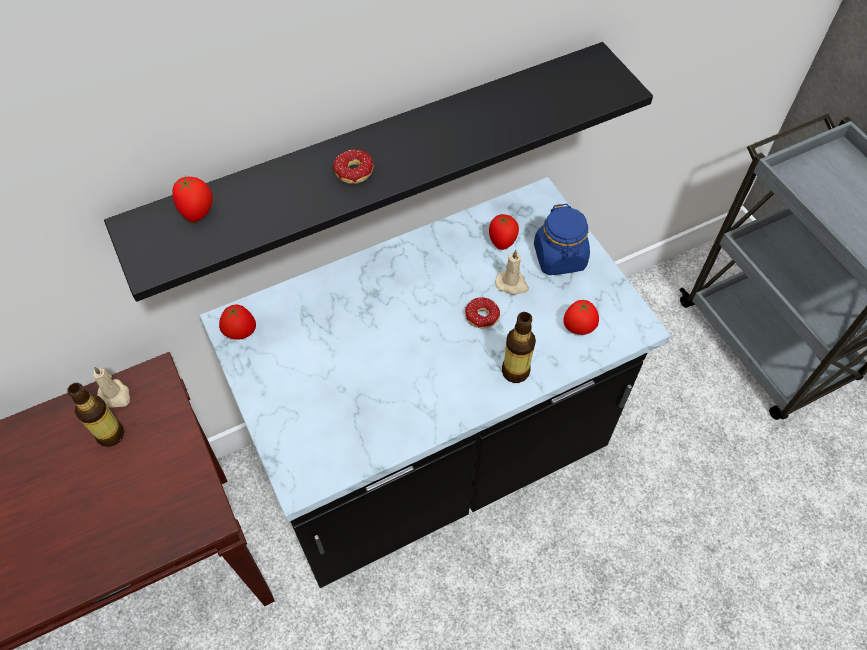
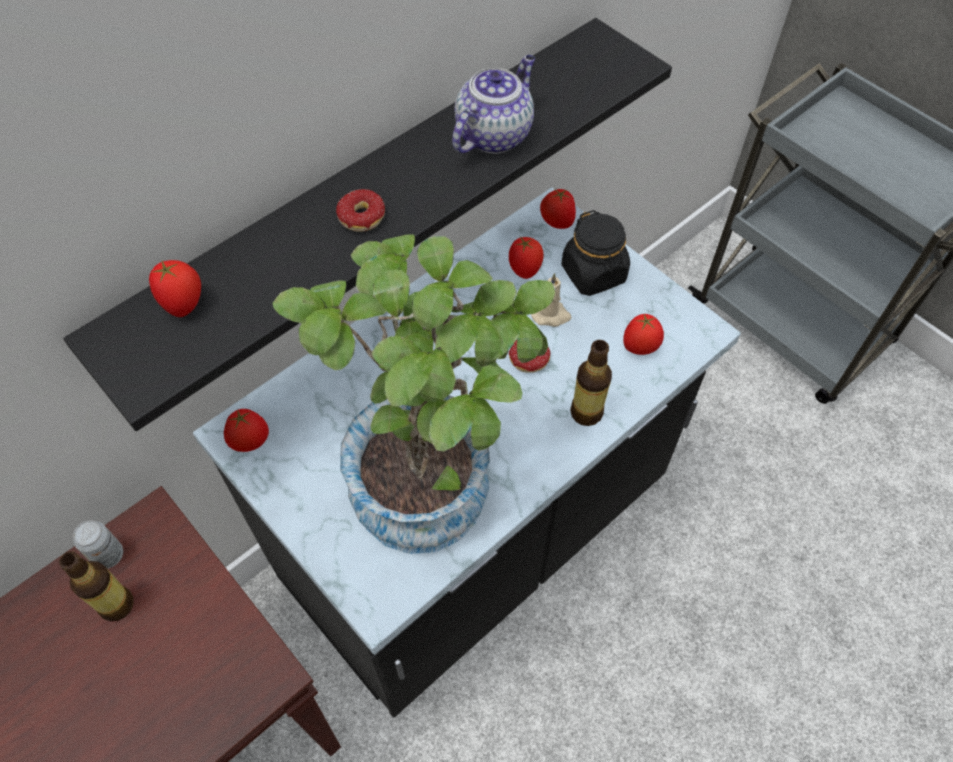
camera: 15 degrees left, 0 degrees up
(115, 395) = (108, 555): beige candle -> can
(375, 396) = (435, 479): none -> potted plant
(482, 125) = (494, 134): none -> teapot
(542, 208) = (556, 223): none -> tomato
(559, 257) = (594, 274): blue jar -> black jar

